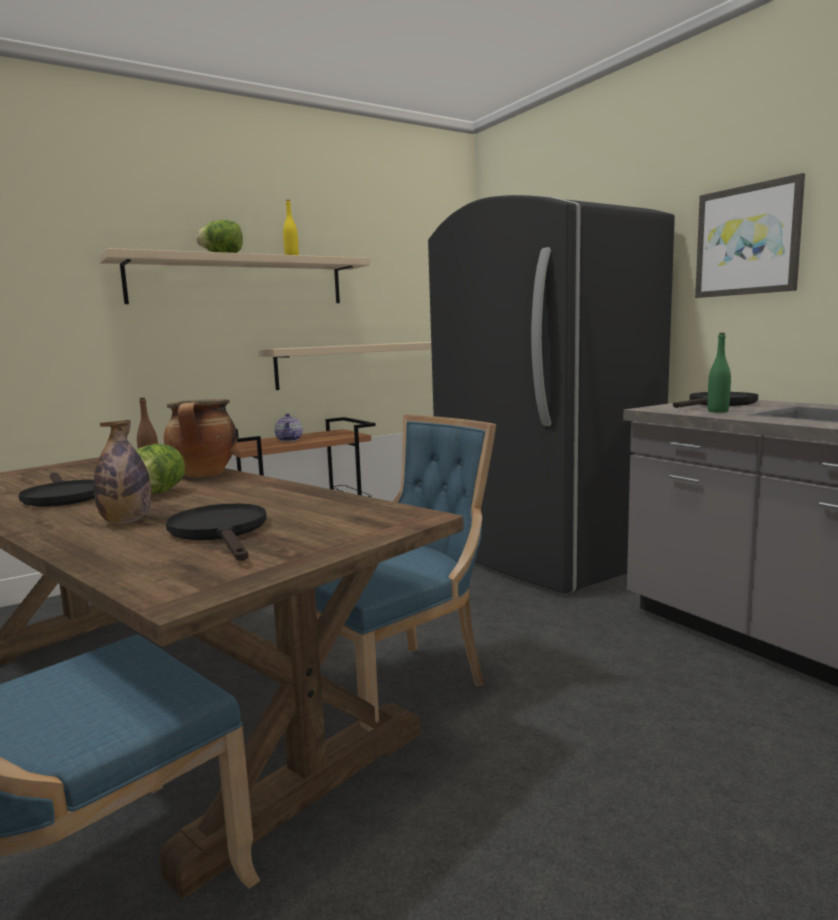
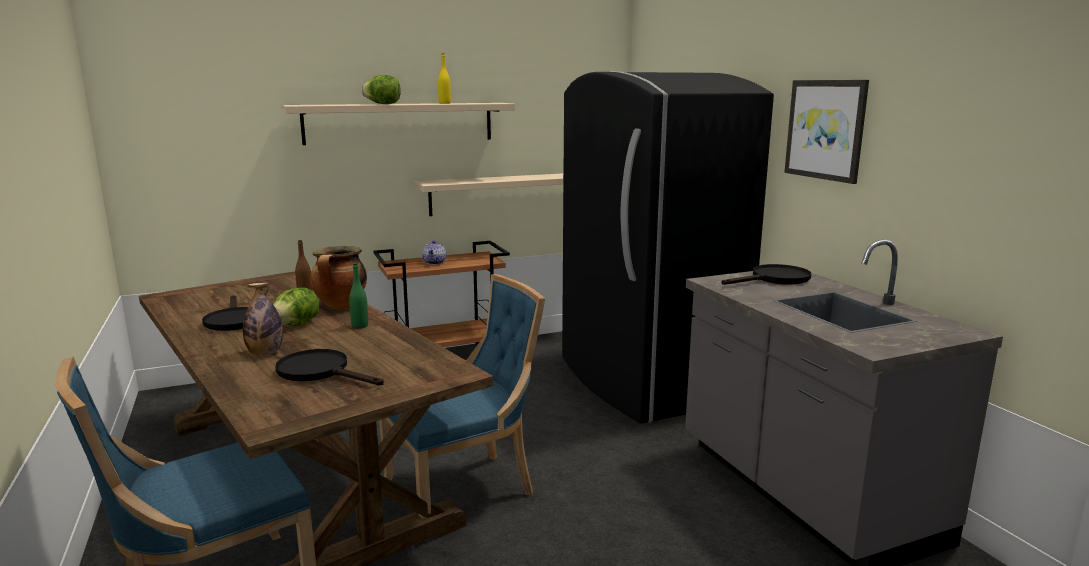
camera: 10 degrees right, 5 degrees up
(221, 532) = (321, 372): black frying pan -> black frying pan turned 45 degrees counterclockwise
(718, 411) = (756, 292): green bottle -> green bottle (360, 326)

